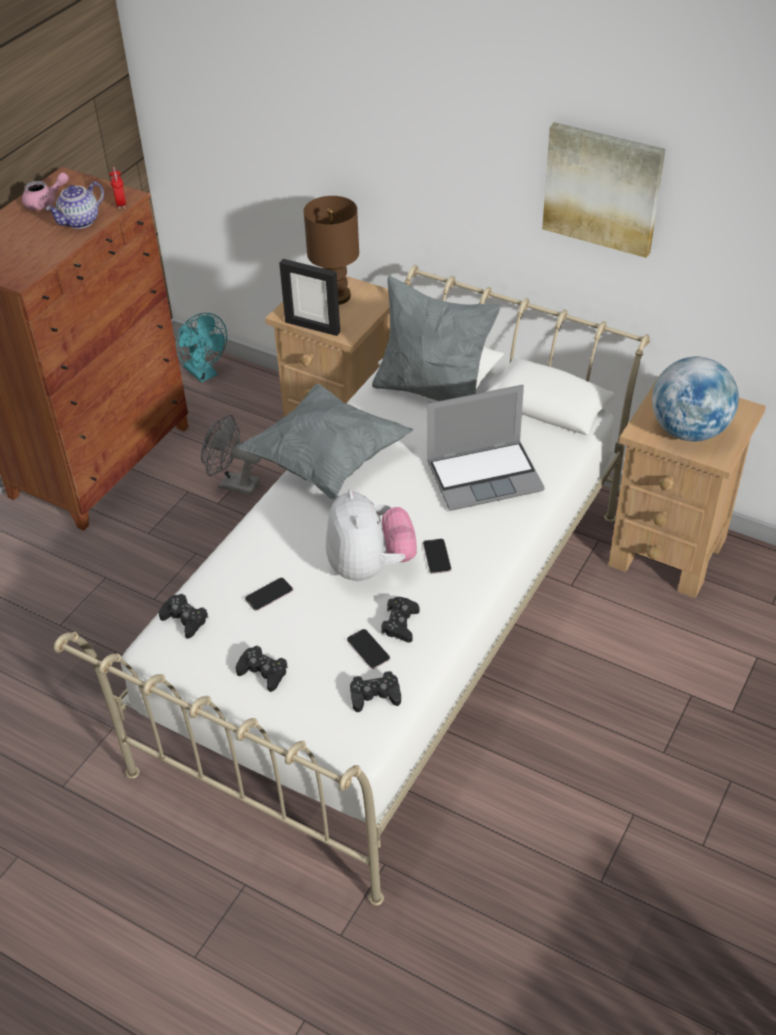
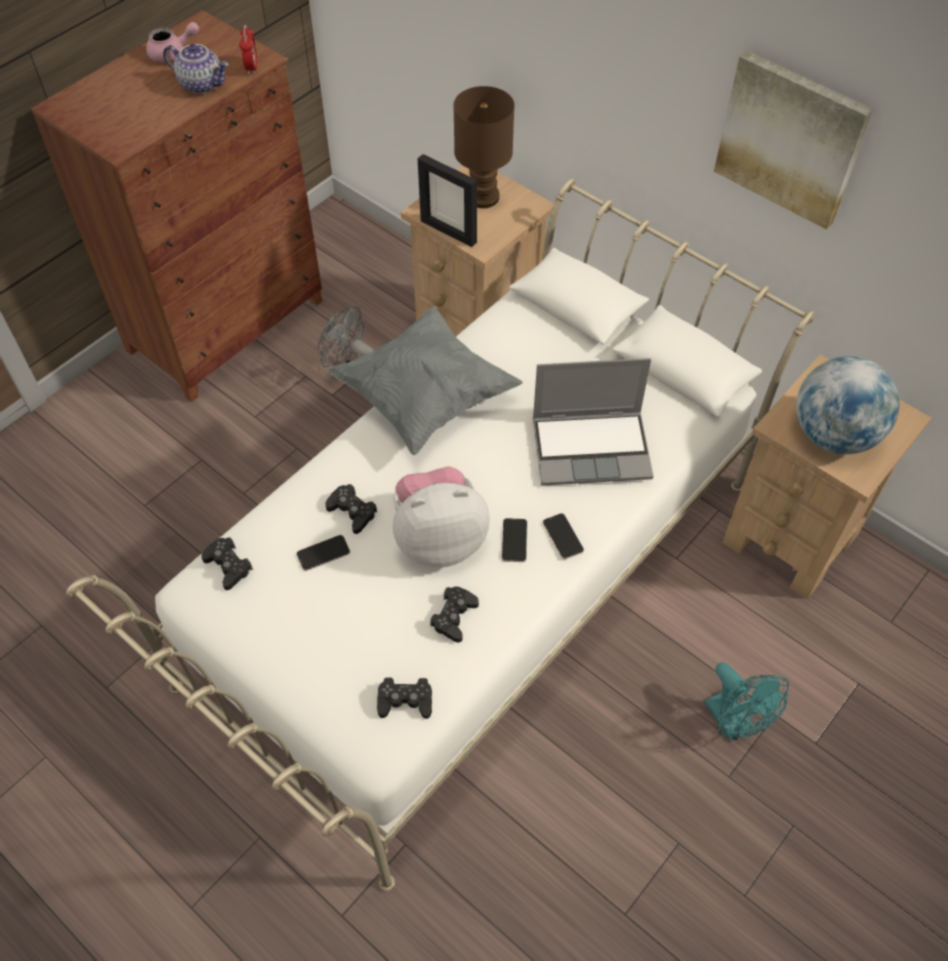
camera: 10 degrees right, 10 degrees up
(80, 222) = (202, 84): teapot -> teapot turned 120 degrees counterclockwise
(204, 374) = (352, 242): turquoise fan -> turquoise fan (734, 723)
(263, 672) = (294, 647): black game controller -> black game controller (352, 512)
(368, 649) = (412, 642): phone -> phone (563, 536)
(370, 566) = (439, 538): plush toy -> plush toy turned 105 degrees counterclockwise
(433, 392) = (561, 332): grey pillow -> none

